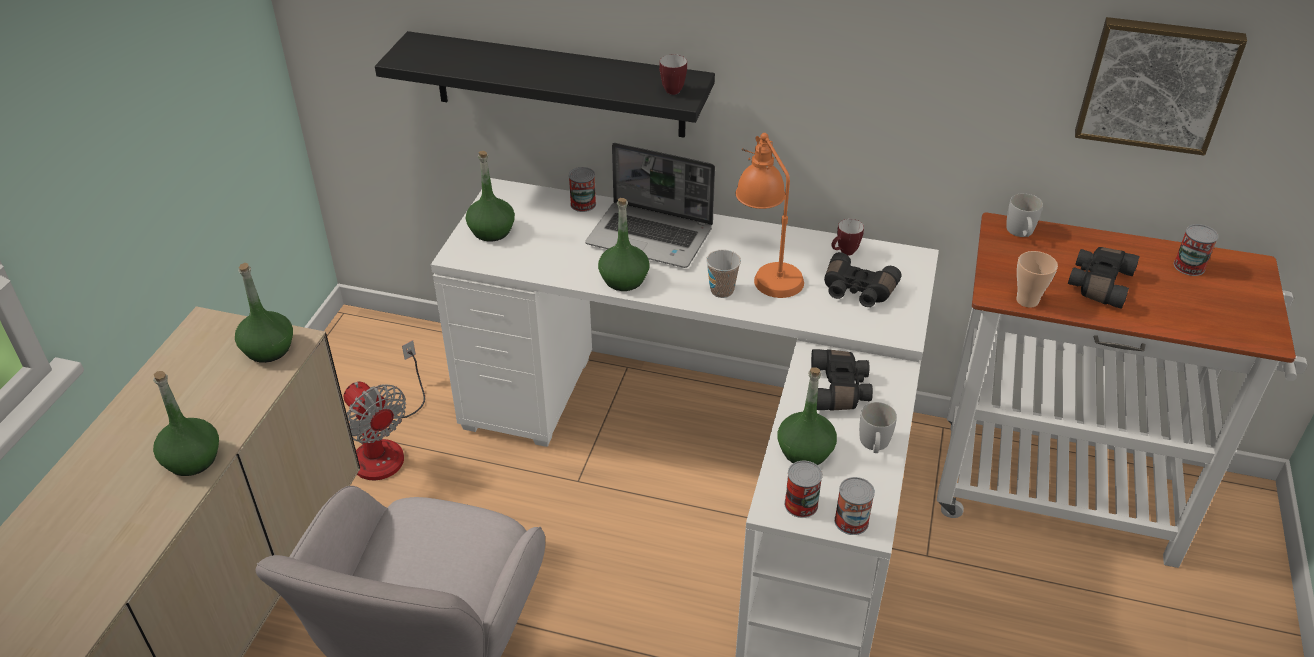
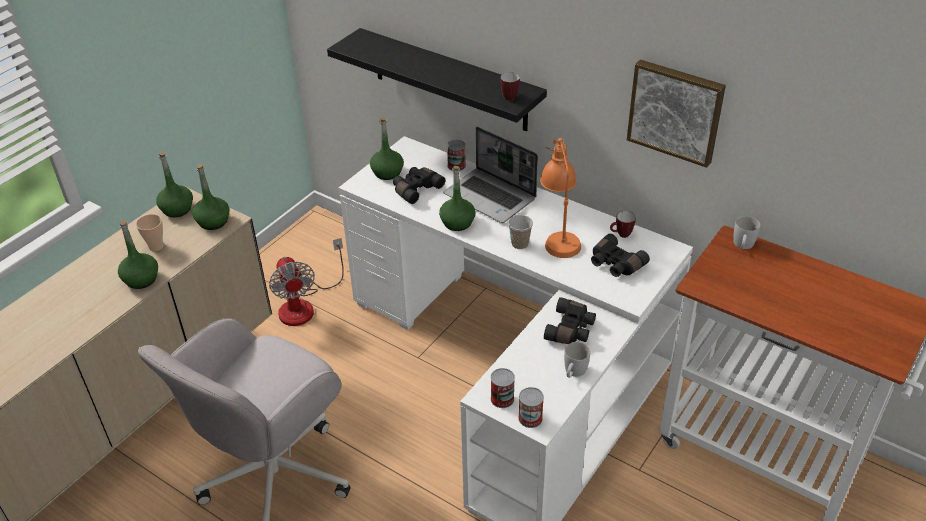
camera: 20 degrees right, 0 degrees up
(805, 451) = (523, 365): green bottle -> green bottle (177, 209)
(1027, 300) = (717, 295): cup -> cup (156, 246)
(1098, 284) = (779, 294): black binoculars -> black binoculars (416, 189)
(1156, 84) = (848, 152): picture -> picture (676, 111)
(1189, 266) = (861, 296): can -> none

